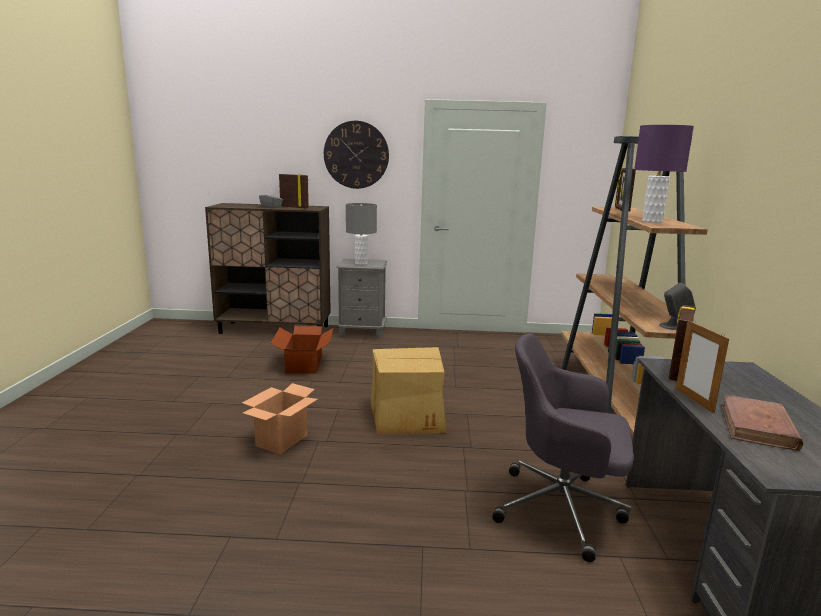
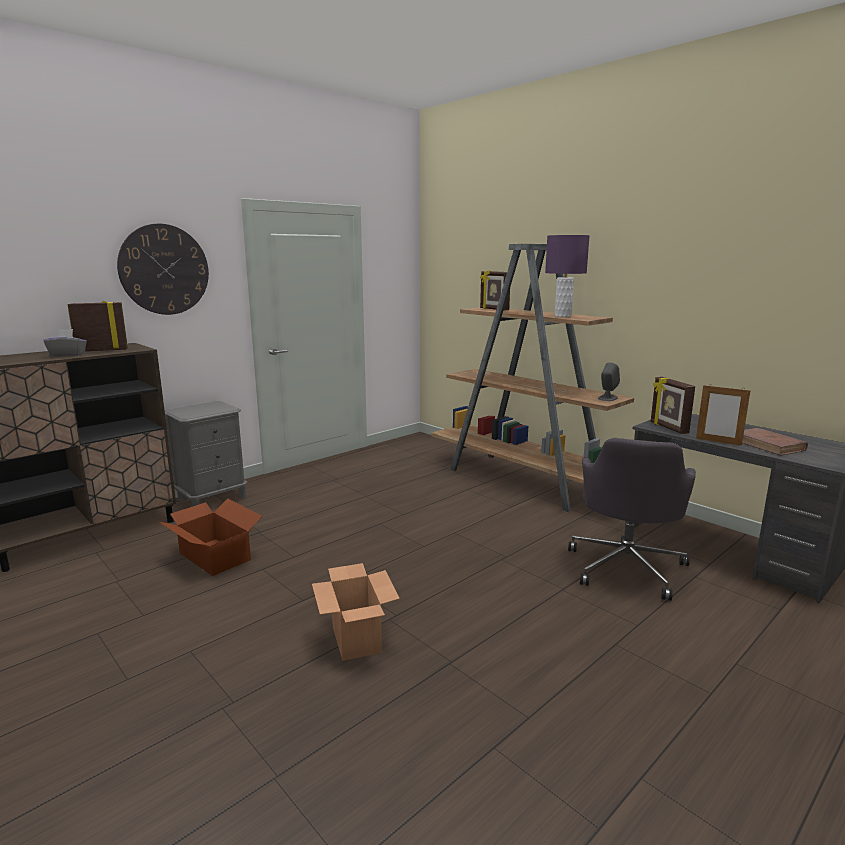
camera: 45 degrees left, 0 degrees up
(361, 263) = (206, 411): grey table lamp -> none
(409, 415) = (415, 555): cardboard box -> none
(562, 509) = (626, 566): grey office chair -> grey office chair turned 45 degrees counterclockwise

